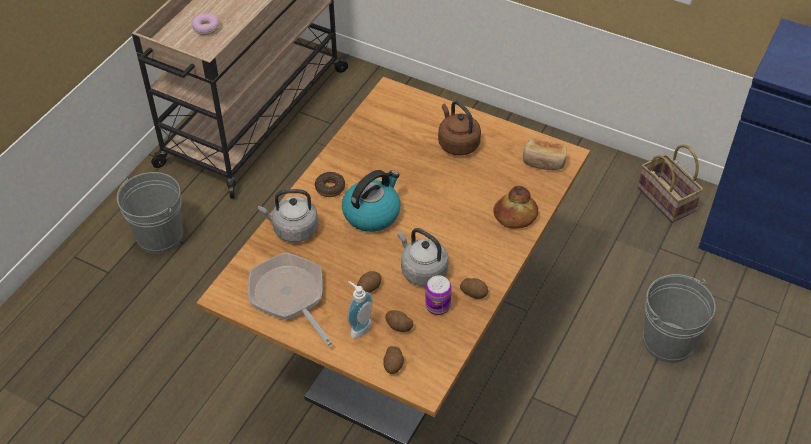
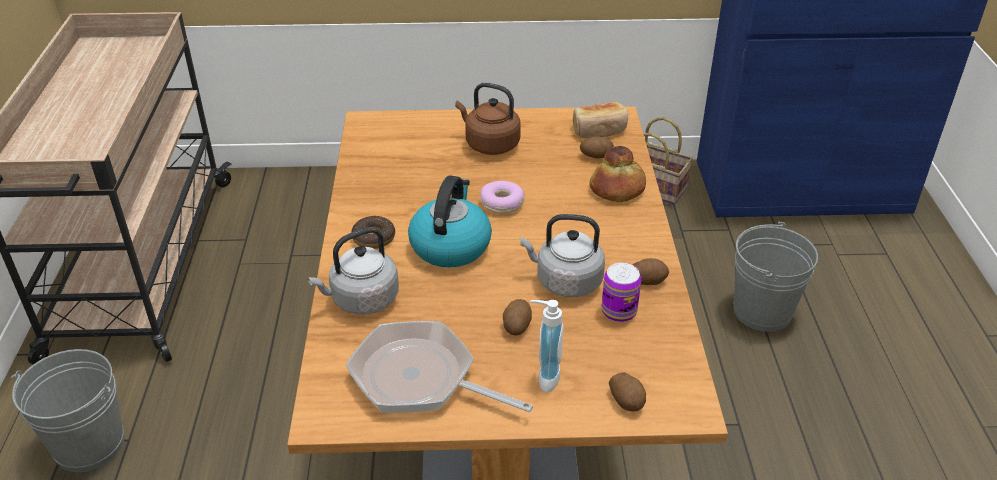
camera: 30 degrees left, 10 degrees down
(206, 28) = (65, 138): donut -> donut (502, 203)
(398, 326) = (592, 353): potato -> potato (596, 156)

